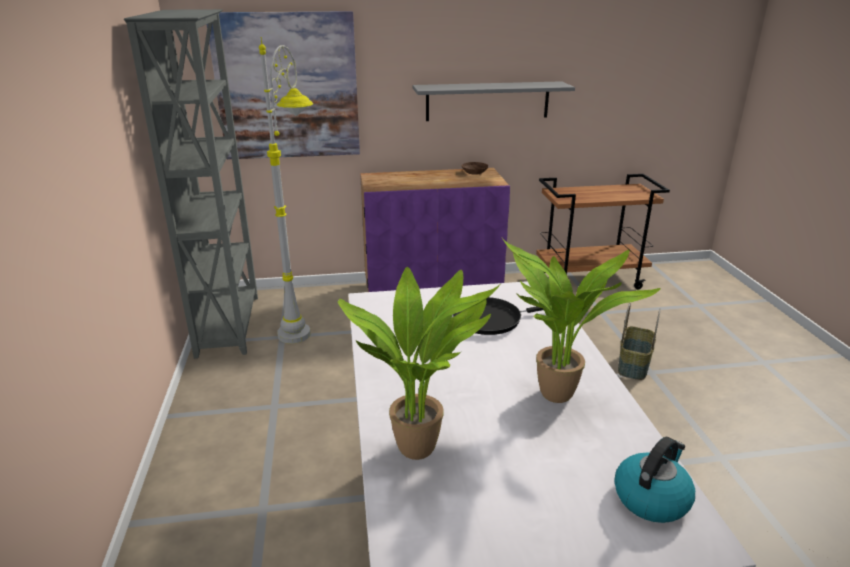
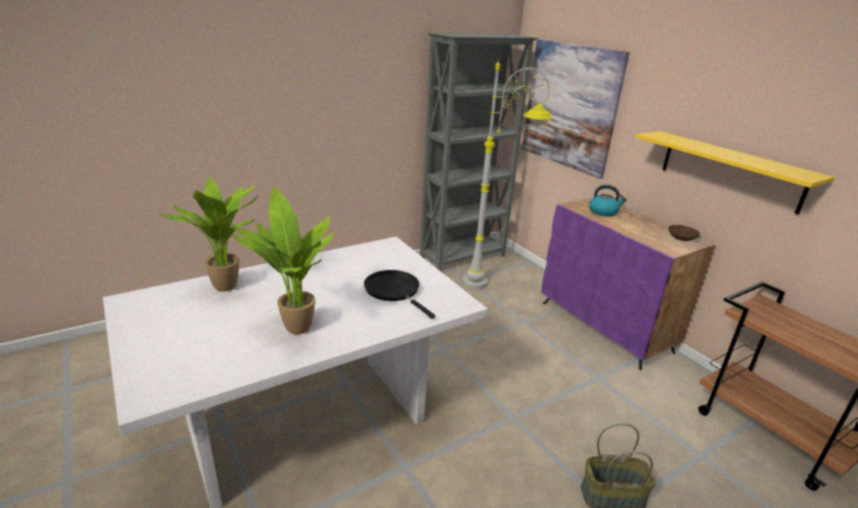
camera: 65 degrees right, 0 degrees up
(487, 101) = (730, 170): grey shelf -> yellow shelf
(651, 498) = (185, 376): kettle -> kettle (603, 212)

